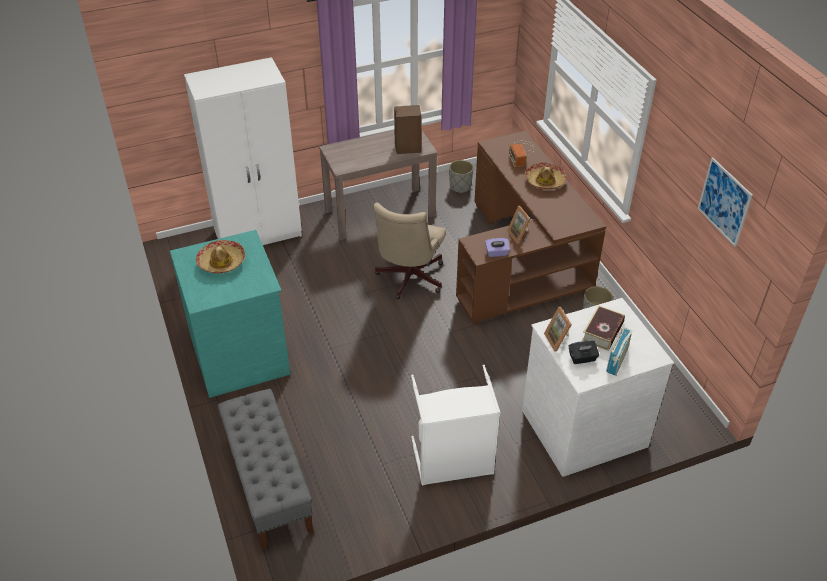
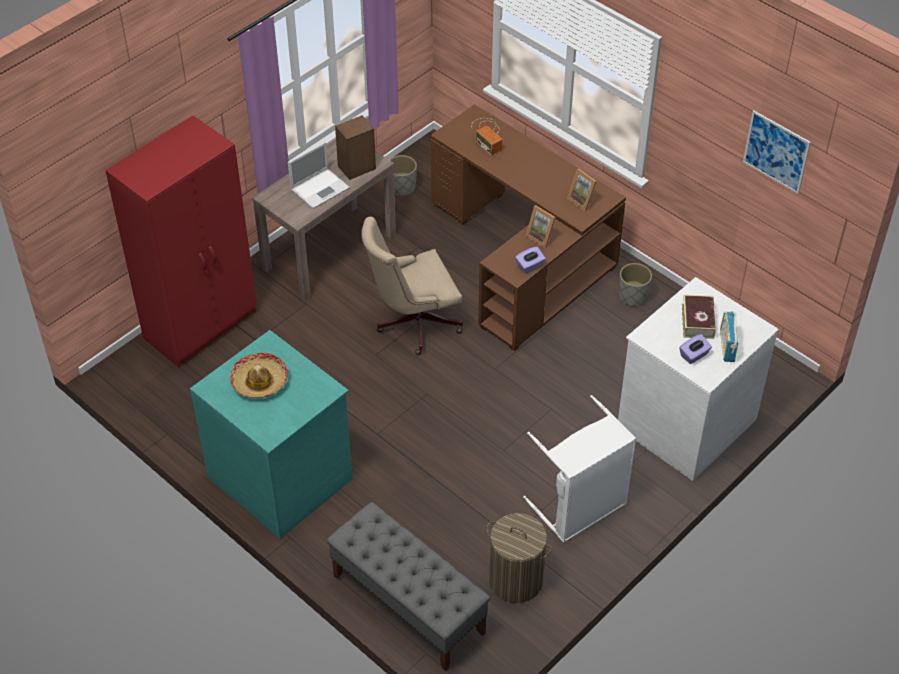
camera: 25 degrees left, 5 degrees up
(259, 233) = (202, 325): white wardrobe -> red wardrobe
(365, 500) = (516, 580): none -> laundry basket
(372, 153) = (320, 188): none -> laptop
(408, 279) = (413, 323): beige office chair -> beige office chair turned 75 degrees clockwise
(545, 181) = (533, 162): hat -> none
(558, 340) = (661, 344): picture frame -> picture frame (582, 200)
(582, 358) = (694, 355): black tissue box -> purple tissue box

